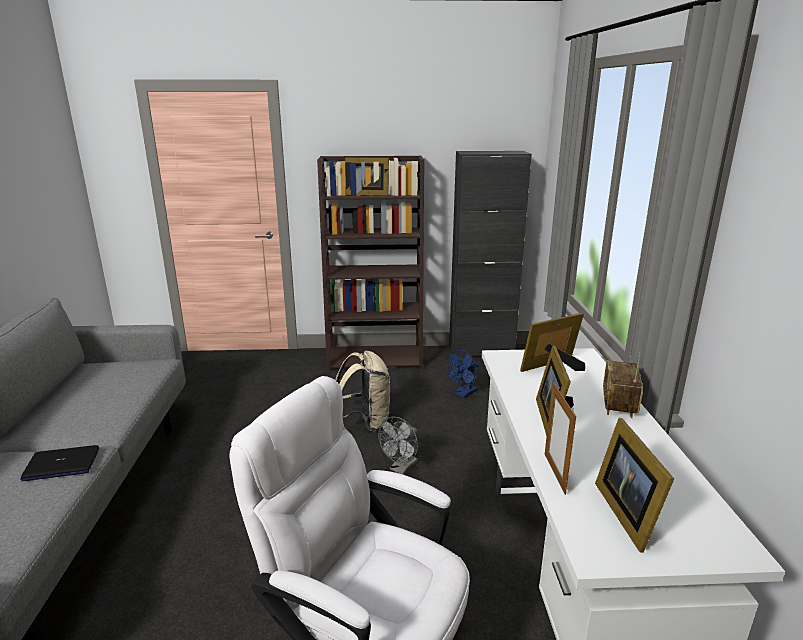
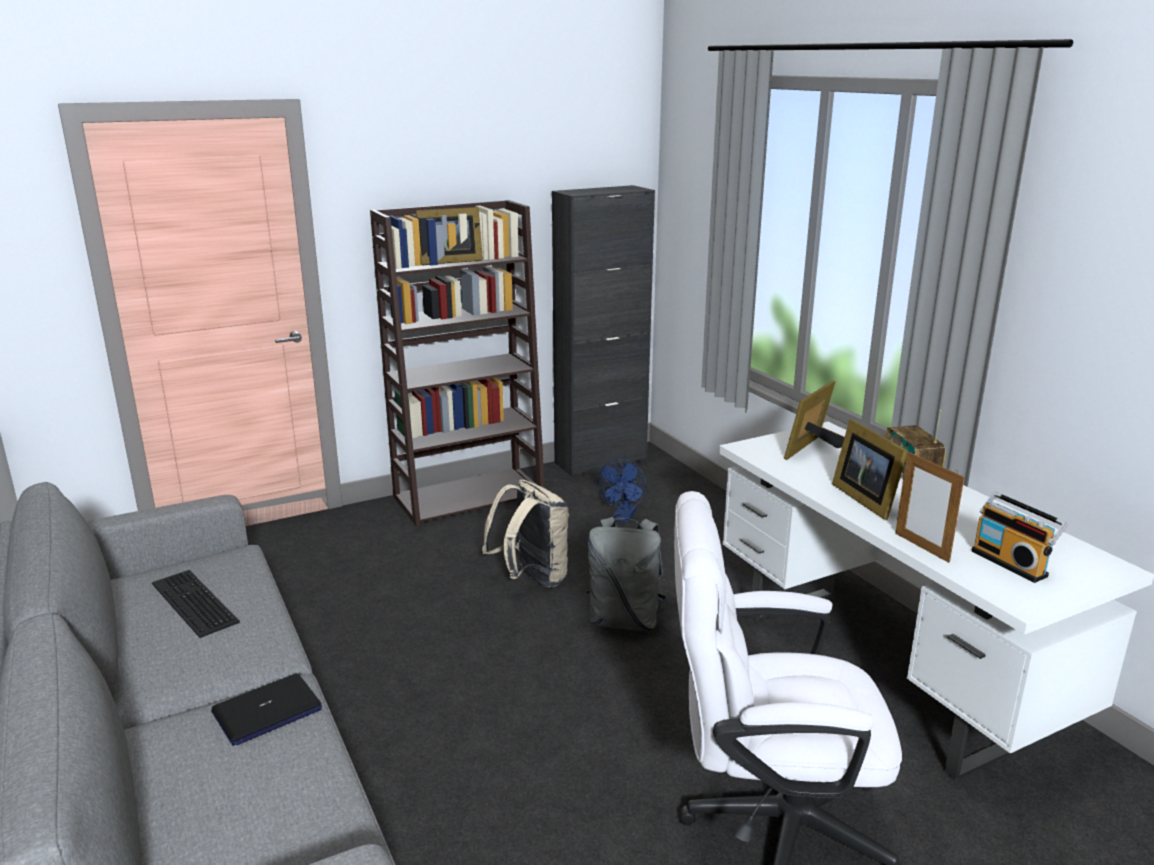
camera: 25 degrees left, 0 degrees up
(104, 386) = (191, 603): none -> keyboard
(401, 468) = (624, 620): grey fan -> grey backpack
(628, 512) = (1011, 563): picture frame -> radio

